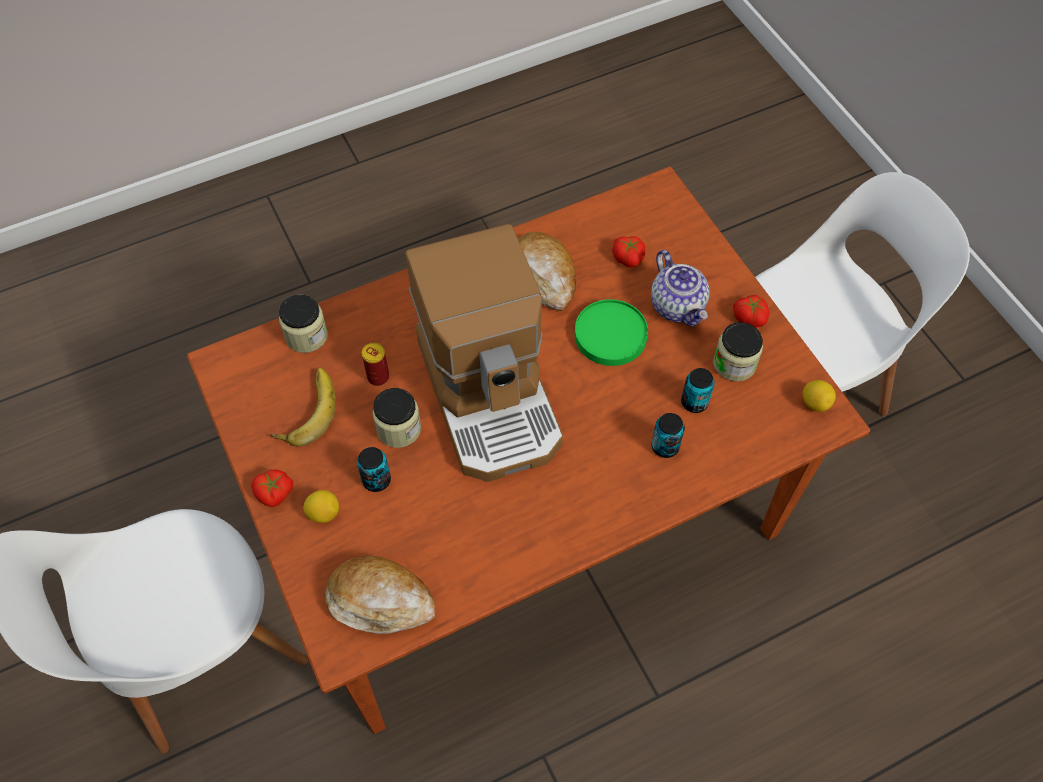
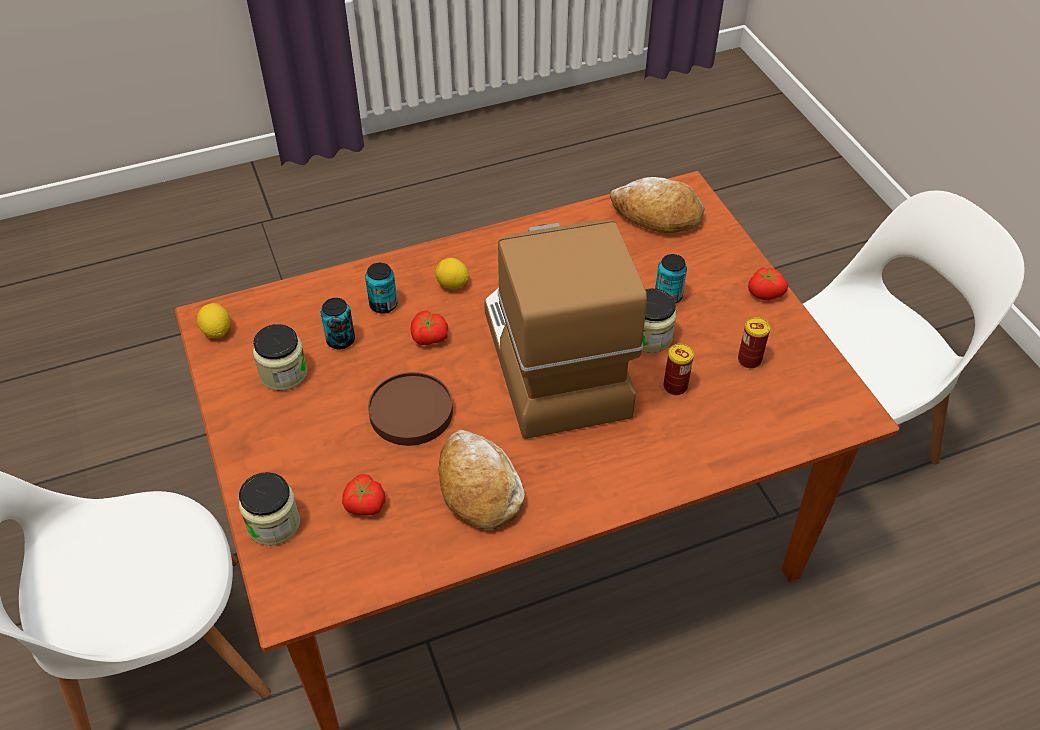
camera: 175 degrees left, 10 degrees down
(305, 410) = (749, 360): banana -> can
(306, 336) = (764, 435): jar -> jar (273, 523)
(323, 513) = (715, 275): lemon -> lemon (452, 285)
(610, 335) = (411, 411): green plate -> brown plate
(678, 306) = (322, 439): teapot -> none
(750, 317) = (244, 421): tomato -> tomato (428, 337)

